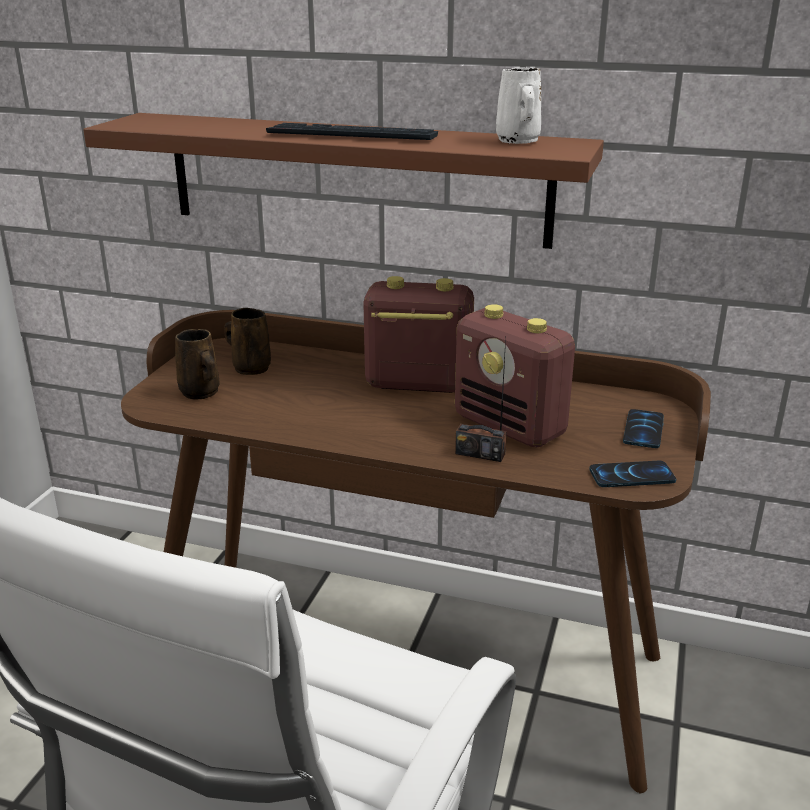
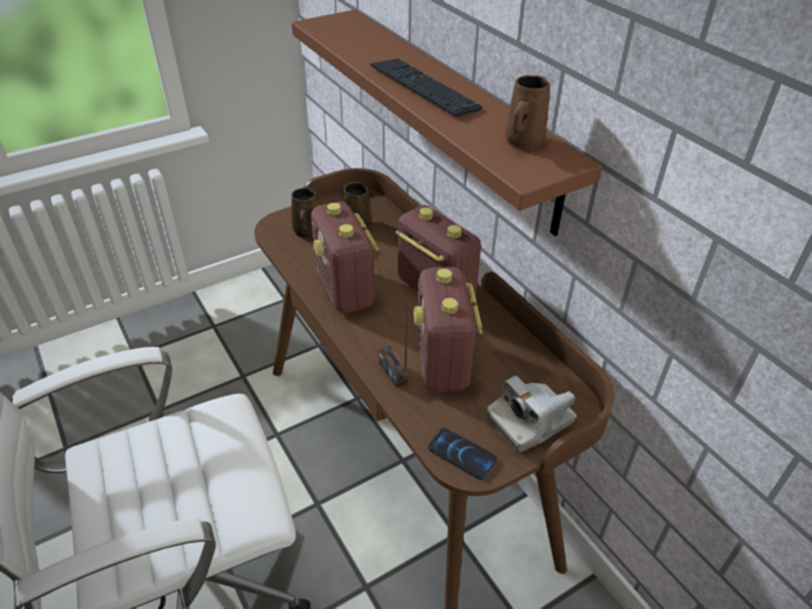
camera: 40 degrees right, 15 degrees up
(325, 418) = (345, 289): none -> radio
(518, 141) = (523, 142): white mug -> brown mug
(643, 430) = (530, 421): phone -> camera

